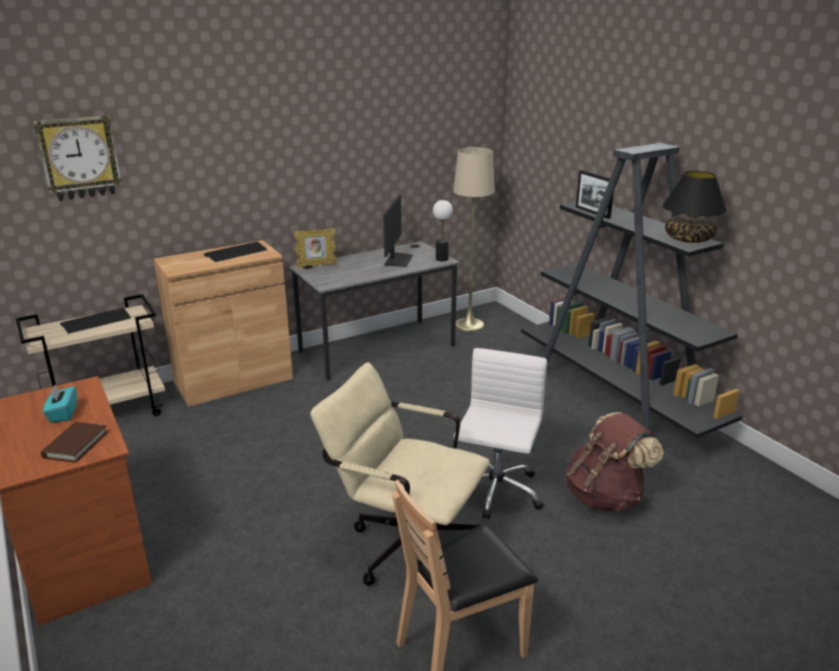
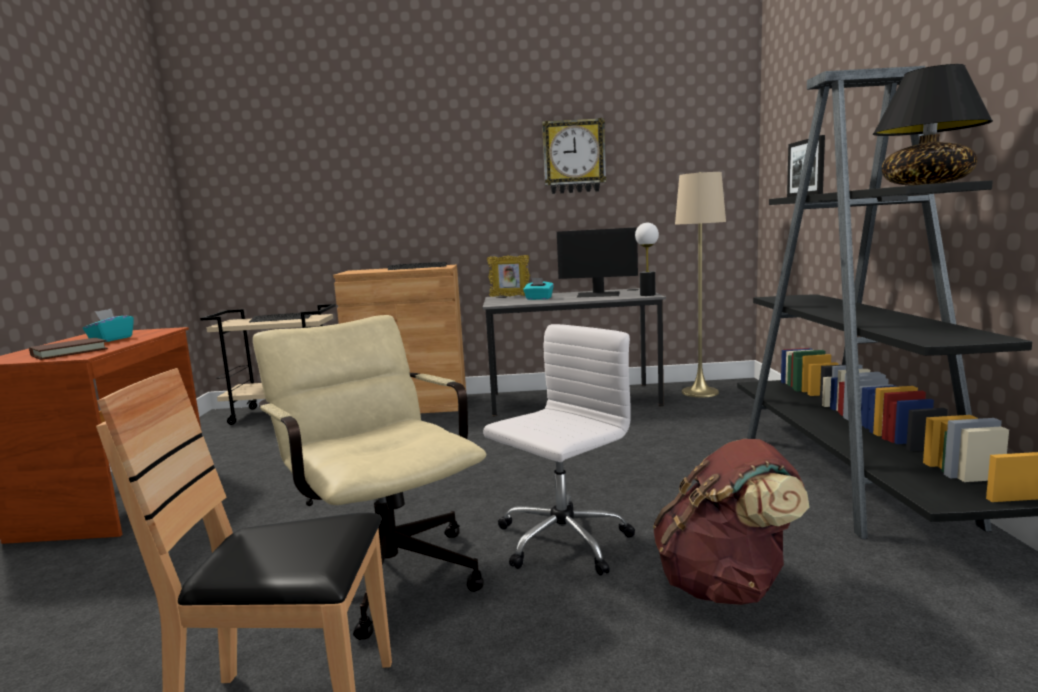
camera: 30 degrees right, 15 degrees down
(79, 157) = (291, 170): wall clock -> wall clock (574, 157)
(352, 270) = (538, 299): none -> turquoise tissue box
(398, 259) = (598, 295): monitor -> monitor turned 60 degrees clockwise

